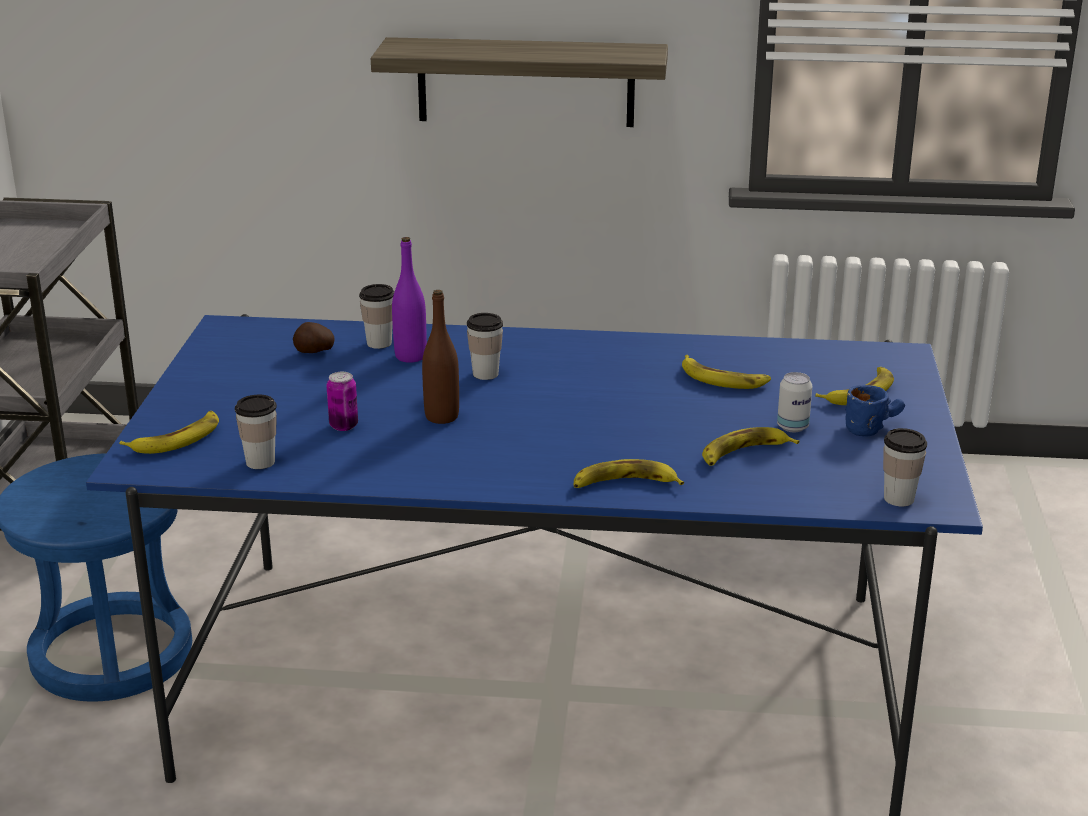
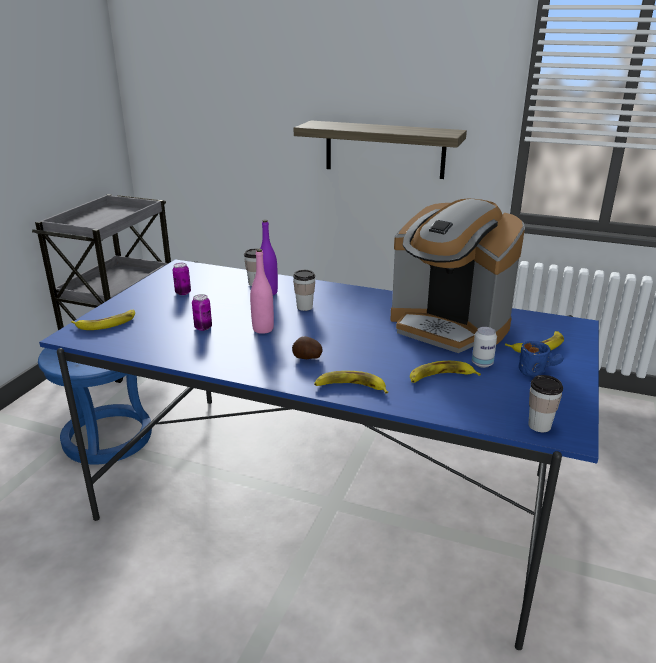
camera: 15 degrees right, 0 degrees up
(260, 462) = (141, 343): cup -> none
(266, 373) = (183, 293): none -> can
(314, 352) = (217, 284): potato -> potato (307, 358)
(442, 417) = (263, 329): brown bottle -> pink bottle
(723, 379) = (449, 327): banana -> coffee machine

